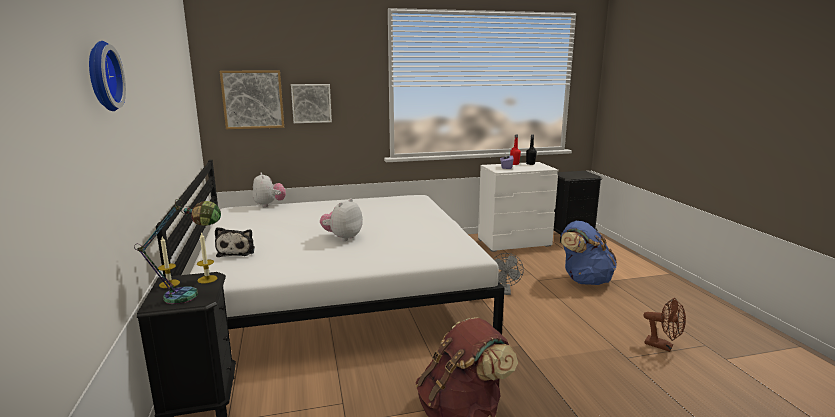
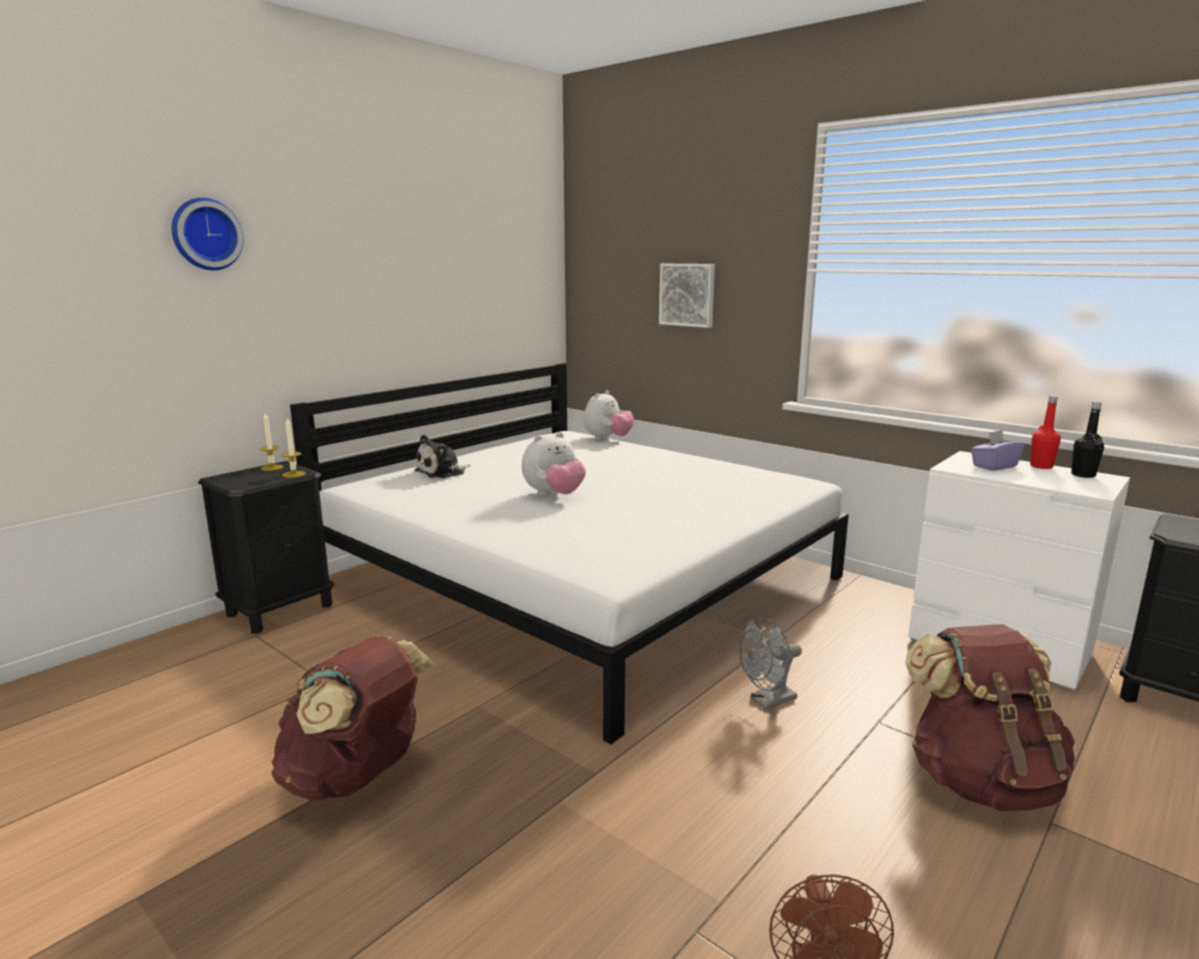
camera: 55 degrees right, 0 degrees up
(191, 295) = (249, 481): table lamp -> none
(253, 99) = (619, 285): picture -> none
(342, 238) = (554, 495): plush toy -> plush toy turned 150 degrees clockwise
(584, 280) = (981, 780): blue backpack -> brown backpack

